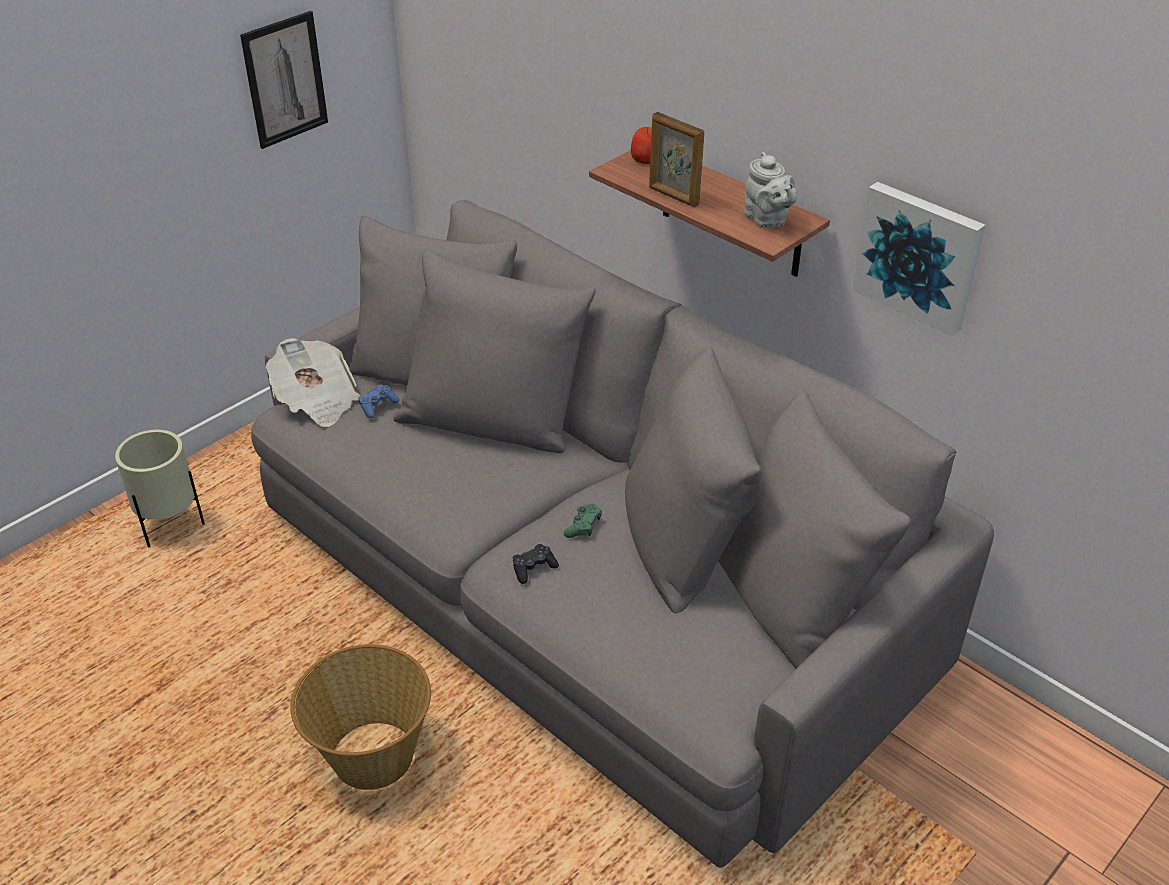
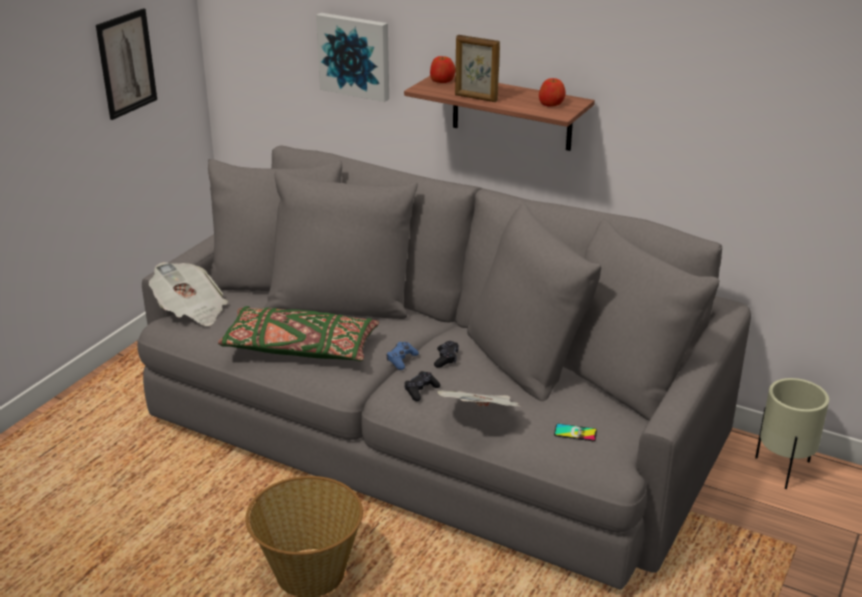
camera: 15 degrees left, 10 degrees down
(171, 527) = (64, 445): beige planter -> beige planter (782, 469)
(378, 406) = (245, 306): blue game controller -> blue game controller (401, 360)
(417, 478) = (299, 348): none -> green pillow
(583, 526) = (446, 359): green game controller -> black game controller
(590, 622) = (481, 416): none -> newspaper
(695, 670) = (575, 433): none -> phone
(767, 220) = (551, 104): grey teapot -> apple
(919, 256) = (668, 111): picture -> picture (355, 56)

